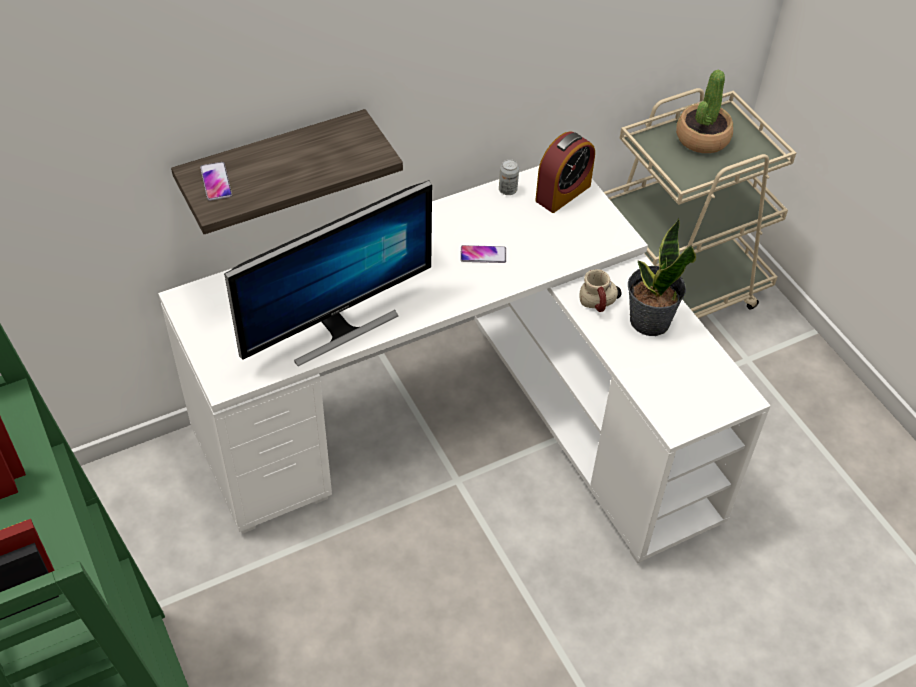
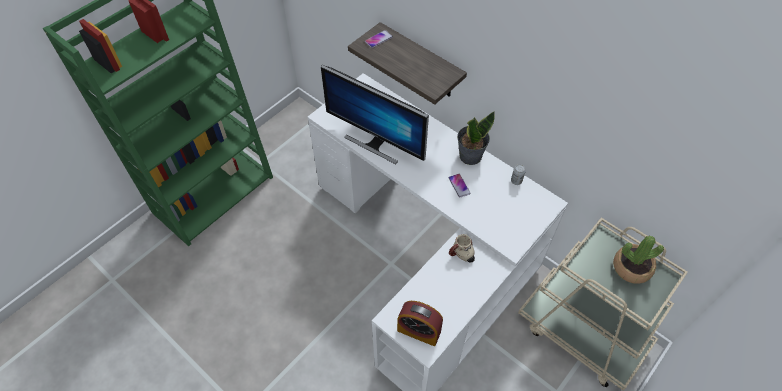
camera: 70 degrees right, 5 degrees up
(563, 193) = (531, 208): alarm clock -> alarm clock (419, 331)
(649, 321) = (461, 284): potted plant -> potted plant (470, 155)

